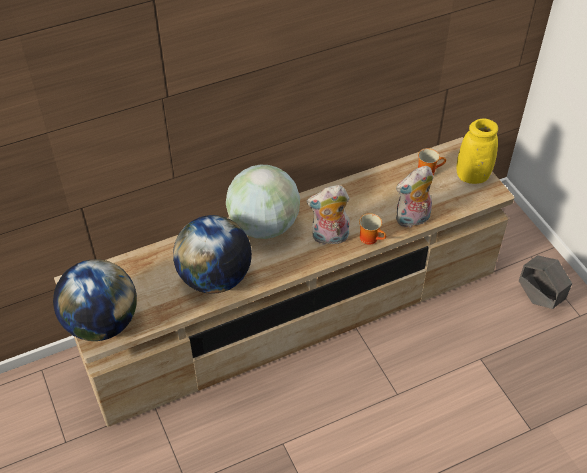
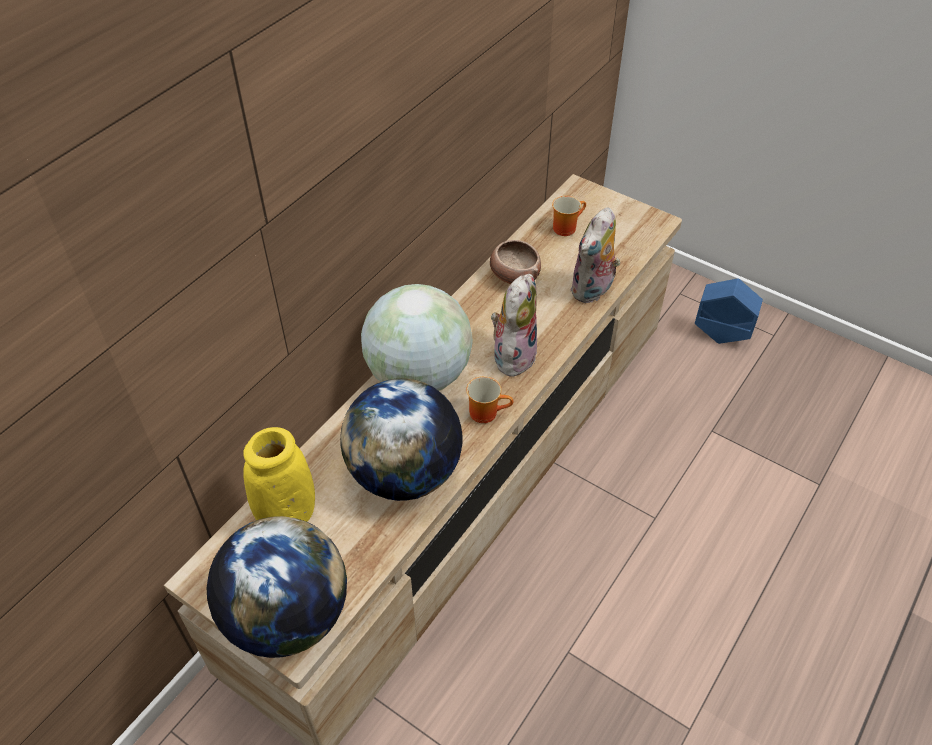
camera: 30 degrees left, 0 degrees up
(329, 238) = (513, 354): plush toy -> plush toy turned 150 degrees clockwise
(368, 189) = (514, 275): none -> bowl
(371, 238) = (562, 332): mug -> mug (487, 411)
(472, 176) = (619, 213): yellow vase -> yellow vase (287, 514)
(539, 298) = (721, 335): grey planter -> blue planter

